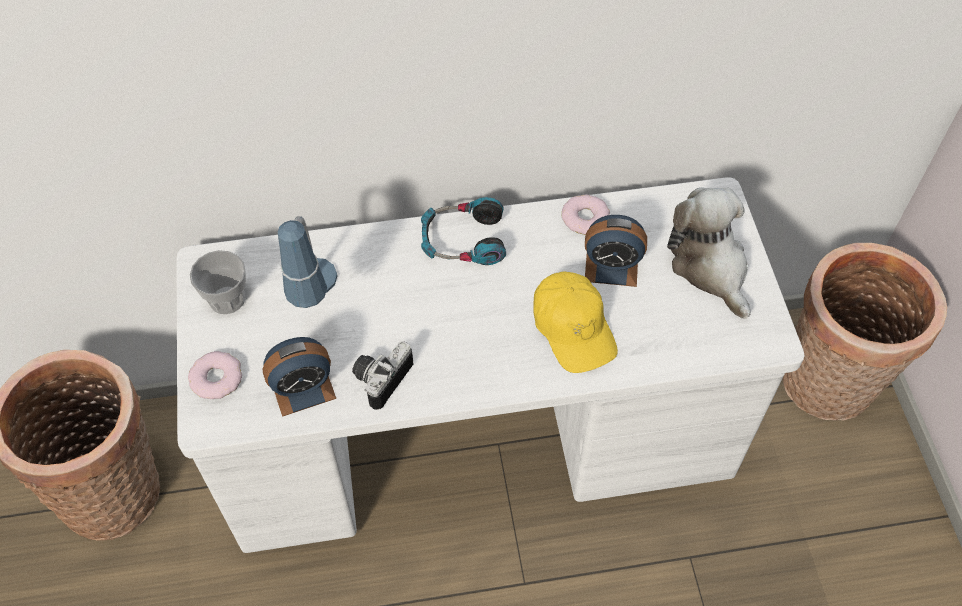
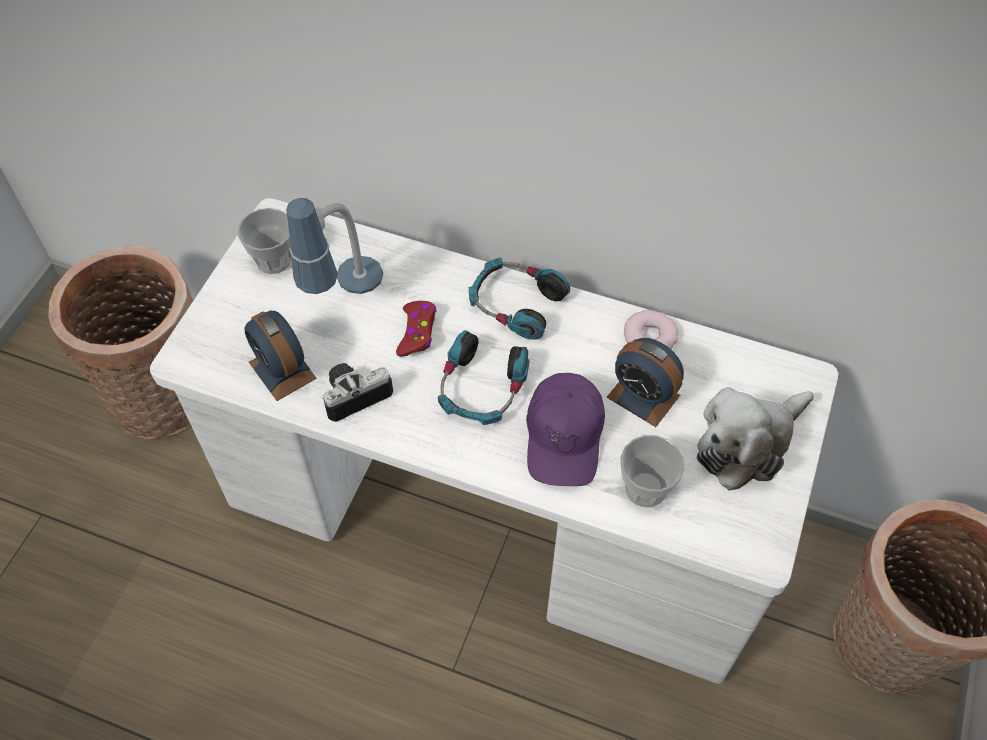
camera: 30 degrees right, 0 degrees up
(216, 378) = (218, 324): donut -> none
(303, 389) = (282, 370): alarm clock -> alarm clock turned 45 degrees clockwise
(397, 302) = (417, 332): none -> red game controller
(482, 322) = (481, 388): none -> headphones
(573, 328) = (564, 436): yellow cap -> purple cap
(660, 337) = (645, 488): none -> cup
(710, 266) = (747, 444): plush toy -> plush toy turned 135 degrees counterclockwise

